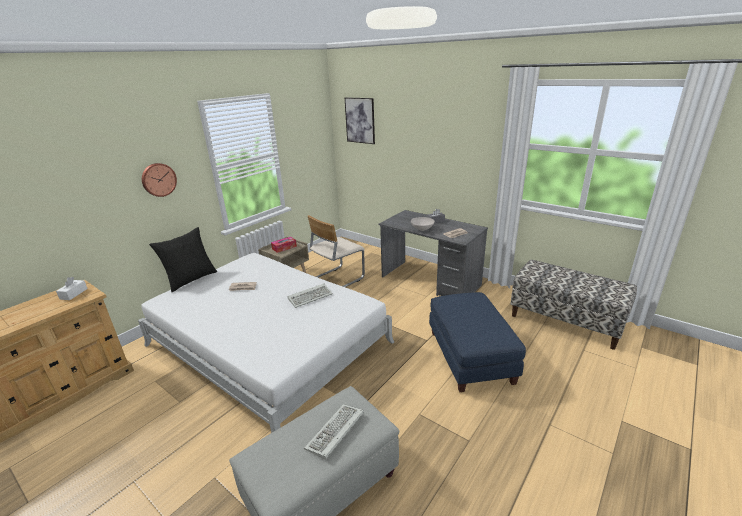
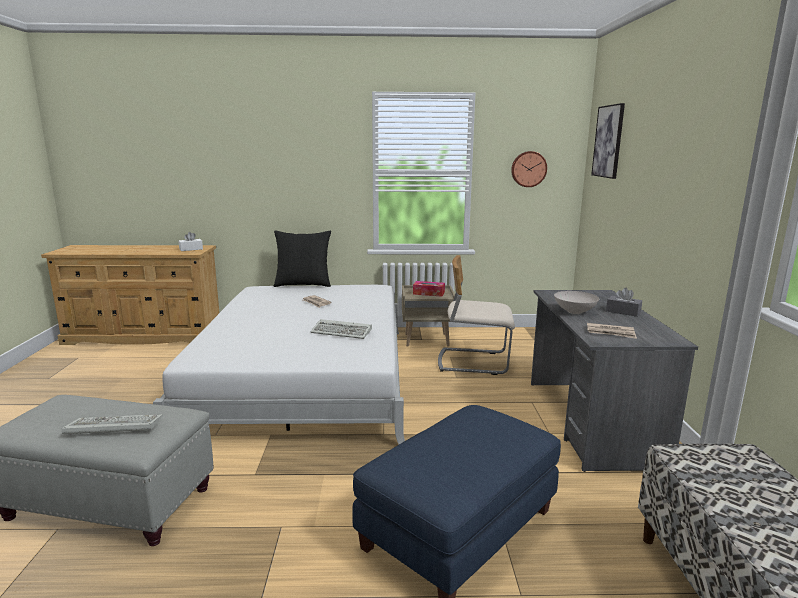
camera: 50 degrees right, 10 degrees down
(158, 179) = (307, 169): wall clock -> wall clock (528, 169)

